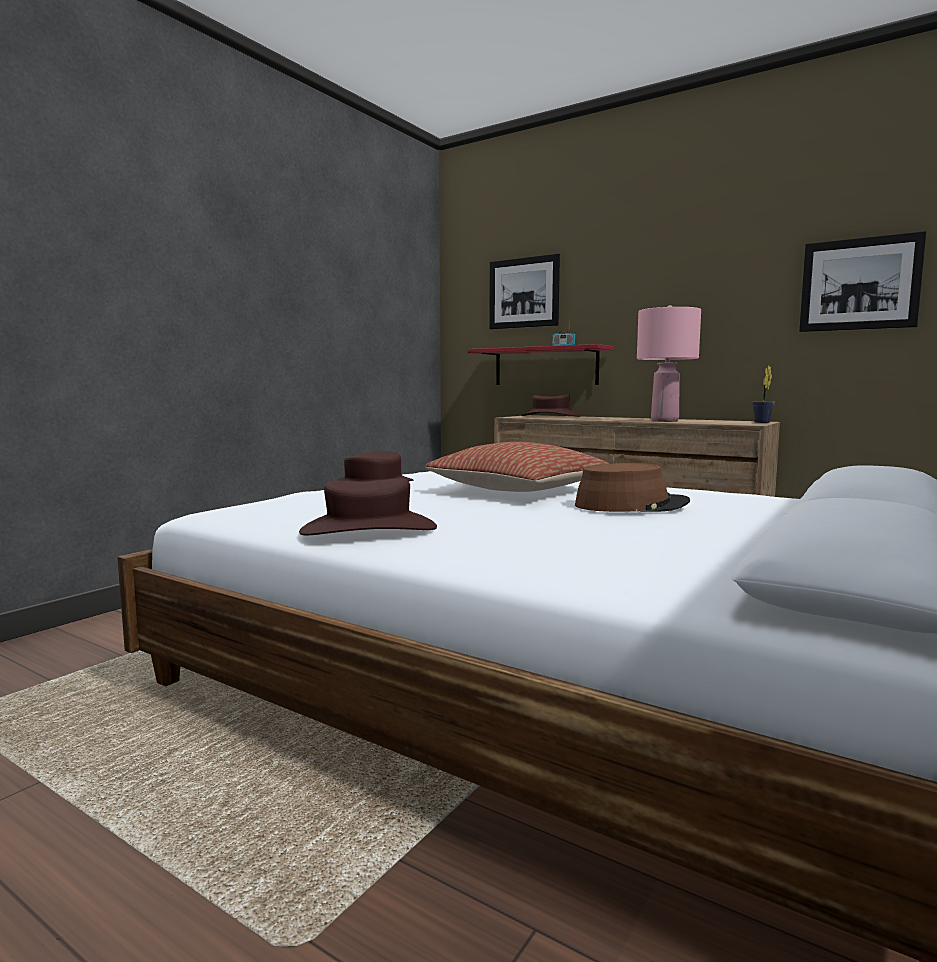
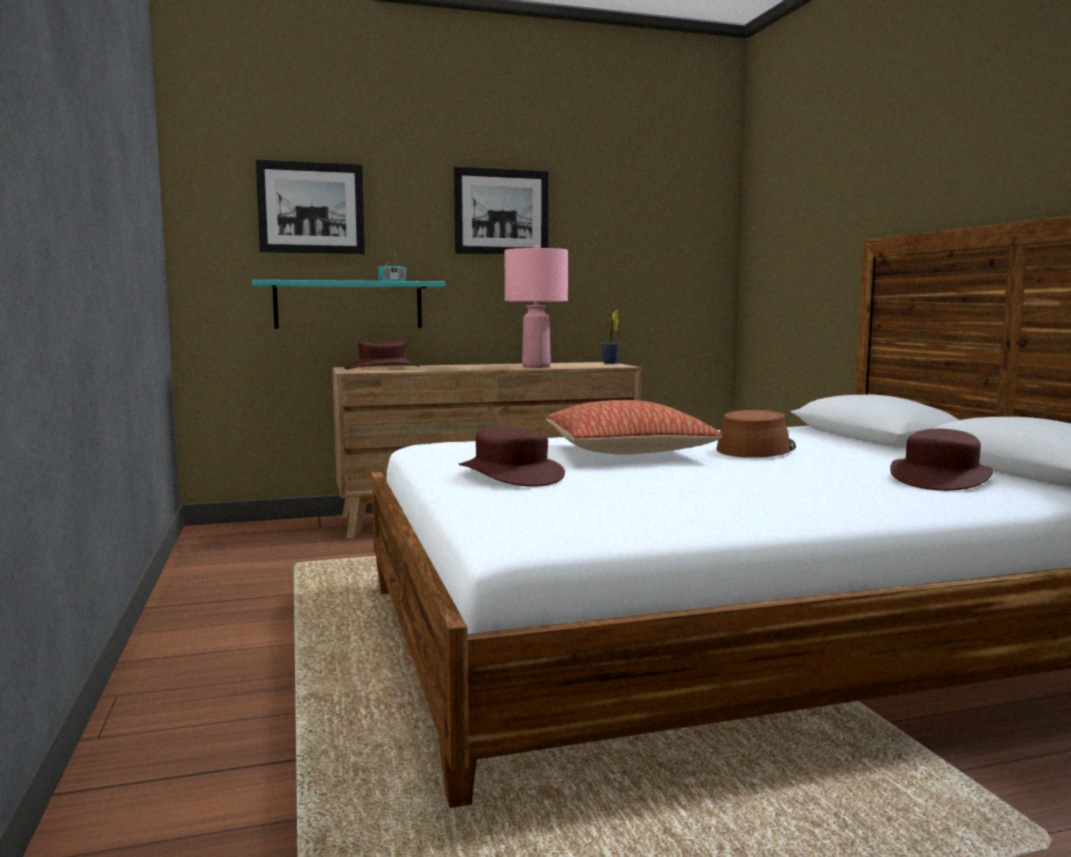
camera: 50 degrees left, 0 degrees up
(368, 529) = (739, 506): brown hat -> brown hat (940, 478)
(545, 366) = (349, 305): red shelf -> turquoise shelf
(859, 284) = (661, 238): picture -> picture (501, 212)

